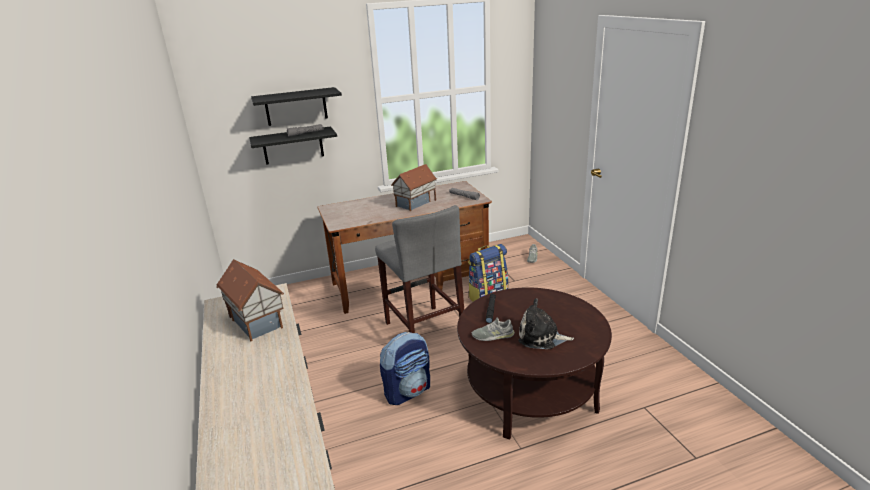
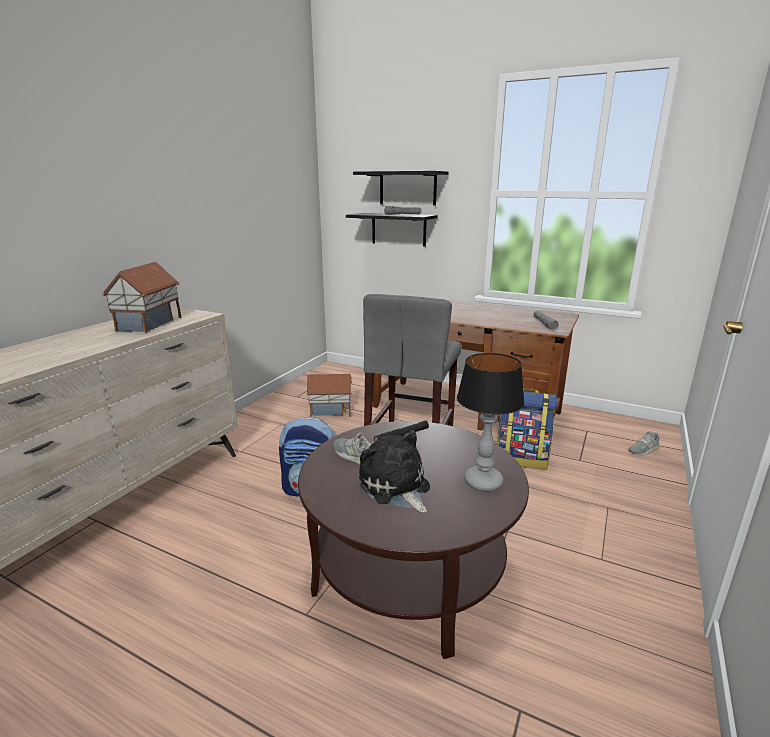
camera: 45 degrees right, 5 degrees down
(416, 203) = (483, 315): toy house -> toy house (331, 411)
(568, 310) = (483, 482): none -> table lamp

